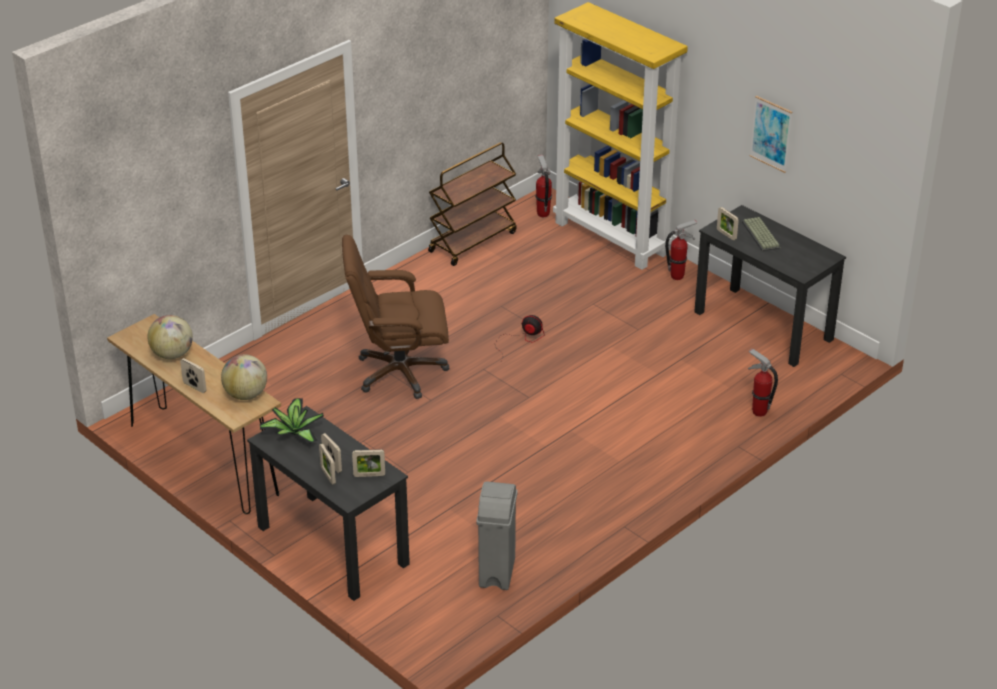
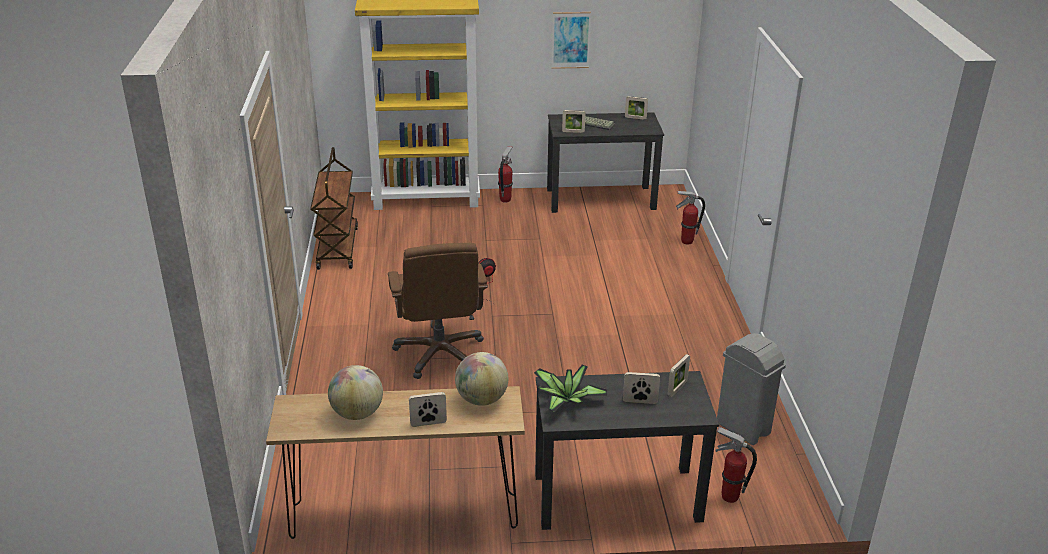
camera: 50 degrees left, 5 degrees down
(328, 476) = (653, 411): picture frame -> picture frame (635, 118)
(399, 372) = (440, 353): brown office chair -> brown office chair turned 45 degrees counterclockwise
(543, 214) = (355, 209): fire extinguisher -> fire extinguisher (729, 497)

